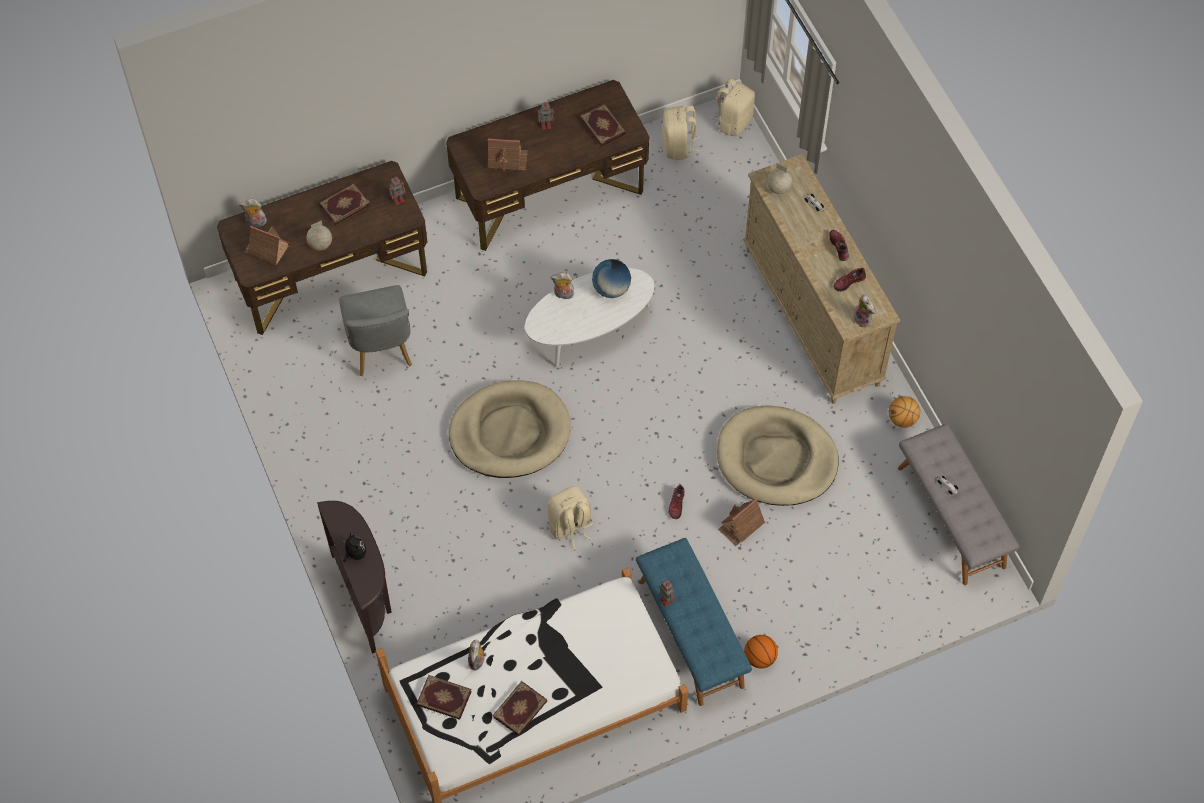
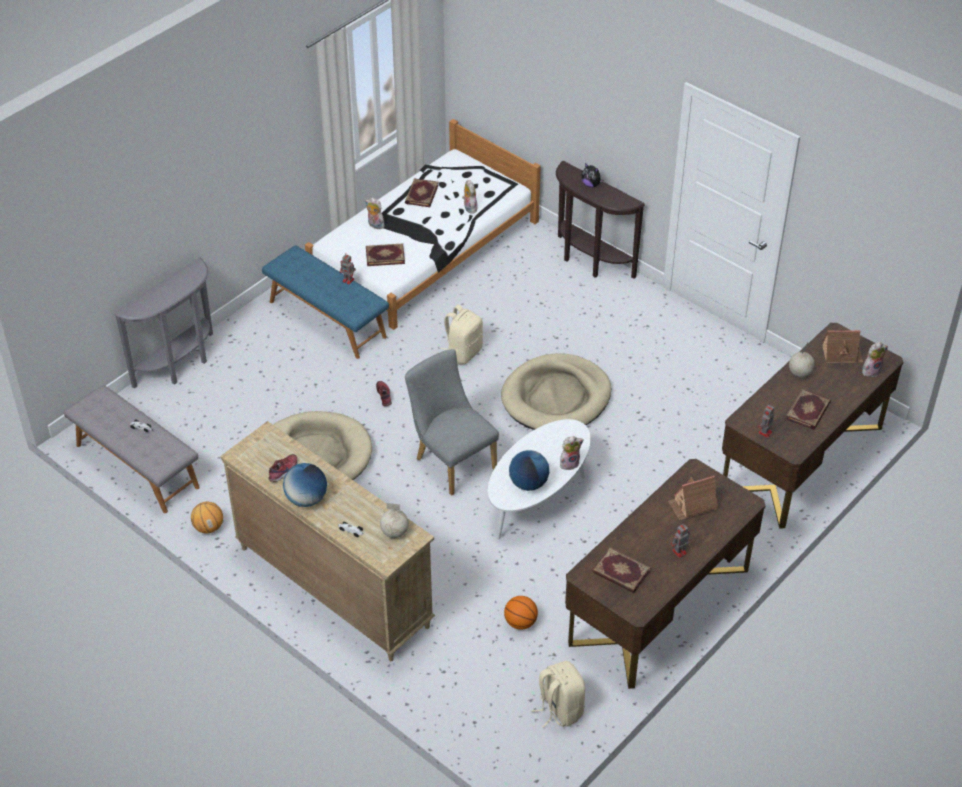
camera: 155 degrees right, 15 degrees down
(381, 351) = (710, 418): grey chair -> grey chair (451, 461)
(443, 699) = (479, 182): book -> book (385, 255)
(733, 122) = (515, 763): beige backpack -> none
(741, 525) = (321, 399): toy house -> none
(760, 658) = (265, 322): basketball -> basketball (520, 622)
(839, 247) = (306, 499): shoe -> globe
(863, 319) = (256, 444): plush toy -> plush toy (375, 225)
(870, 632) = (181, 365): none -> grey console table

